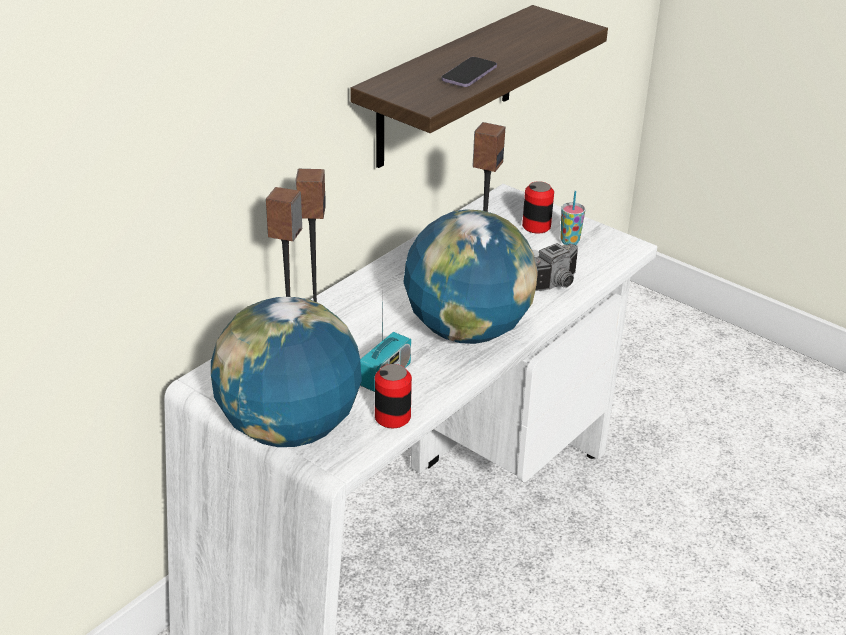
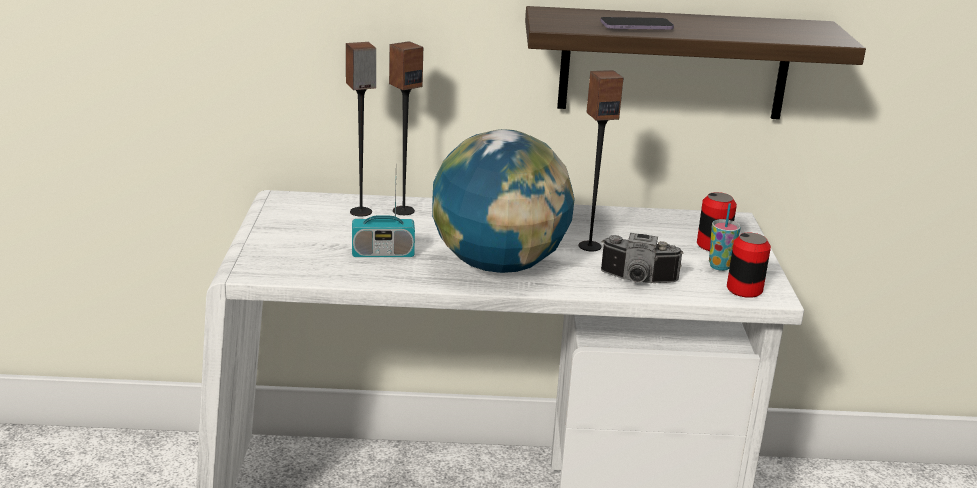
camera: 50 degrees right, 10 degrees down
(289, 429) = (263, 242): globe -> none
(392, 417) = (331, 273): can -> can (744, 289)

